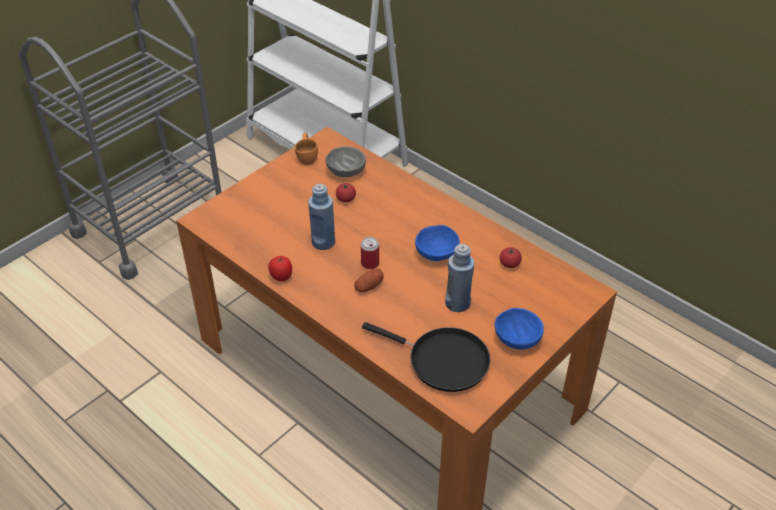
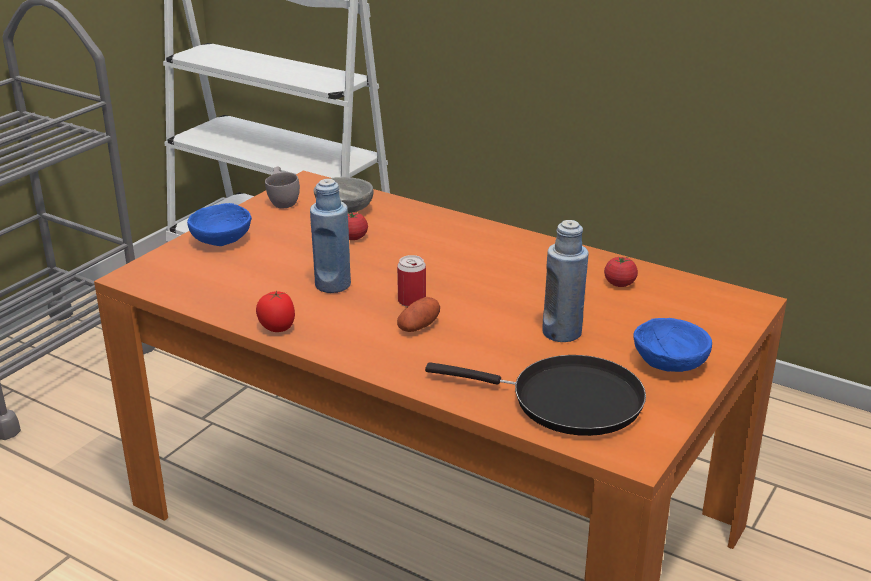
camera: 10 degrees left, 15 degrees down
(307, 157) = (283, 200): orange cup -> grey cup
(436, 253) = (508, 281): blue bowl -> blue bowl (221, 240)

